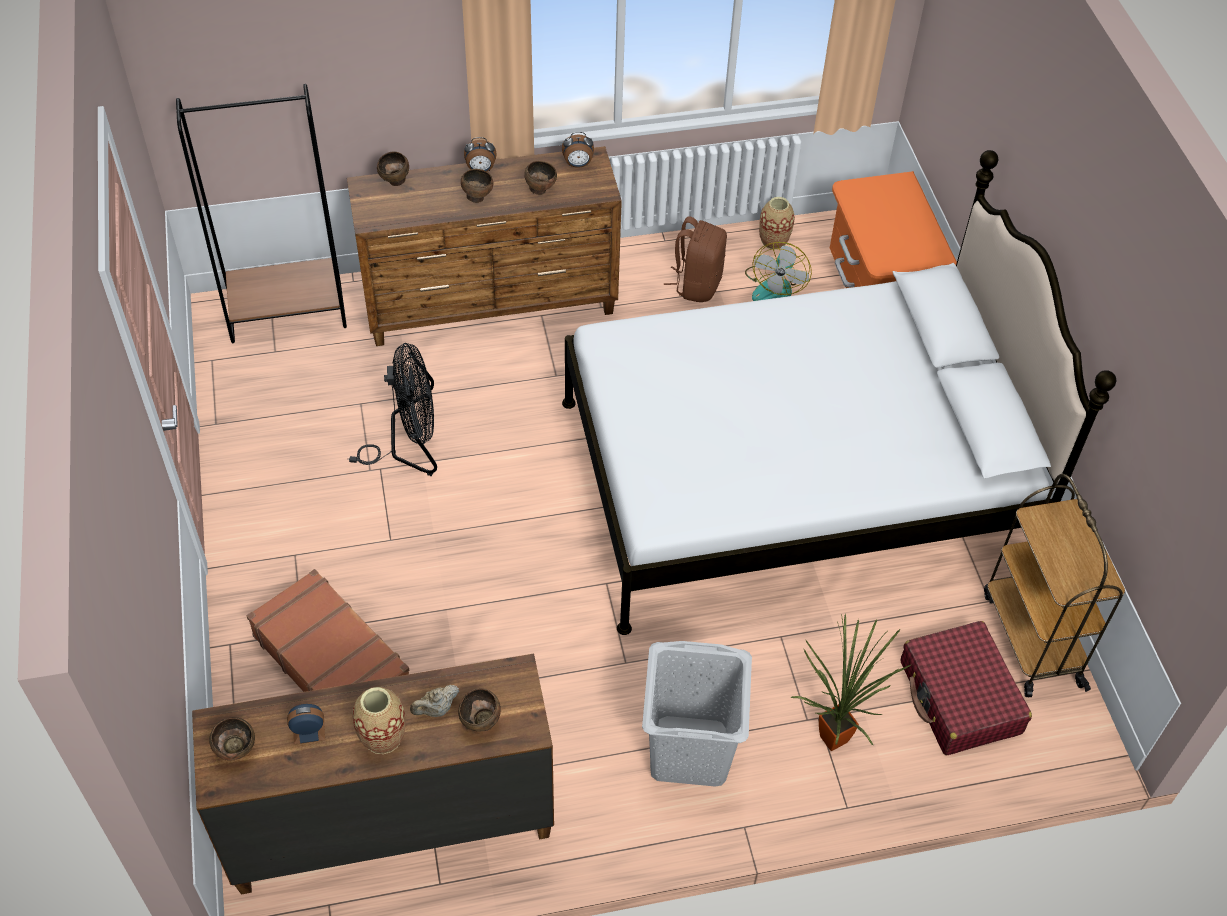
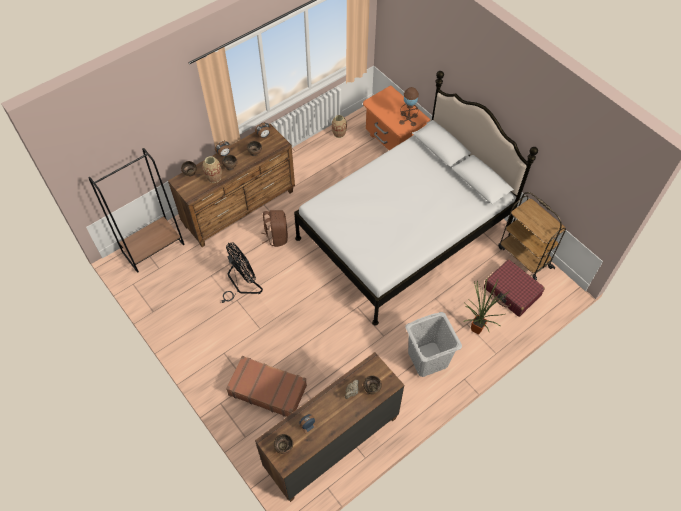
camera: 25 degrees left, 5 degrees up
(382, 737) = (338, 413): vase -> vase (214, 177)
(697, 284) = (319, 165): brown backpack -> brown backpack (276, 236)
(775, 286) = (350, 153): fan -> none
(909, 247) = (408, 119): none -> brown table lamp

